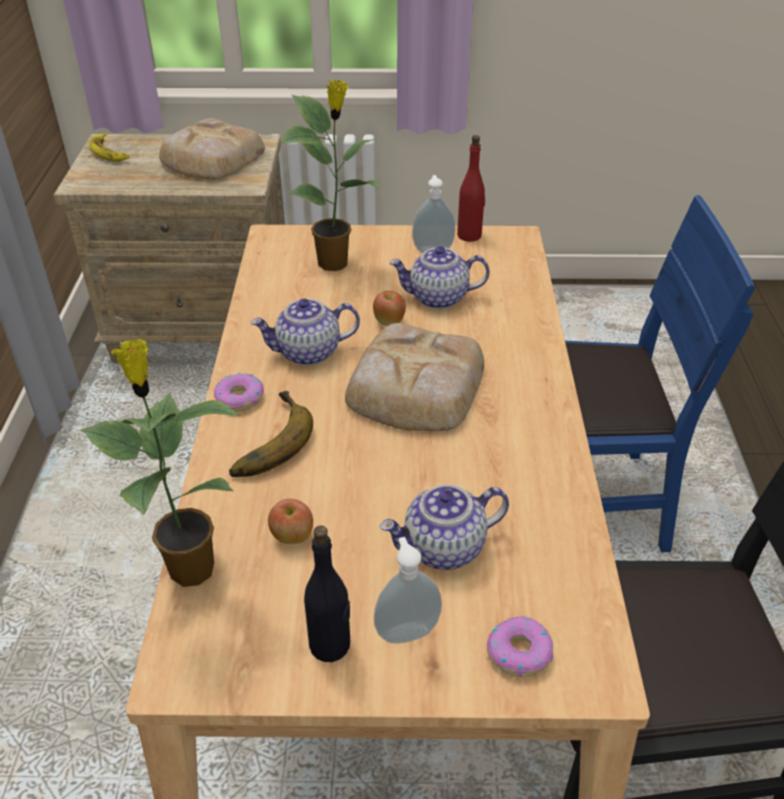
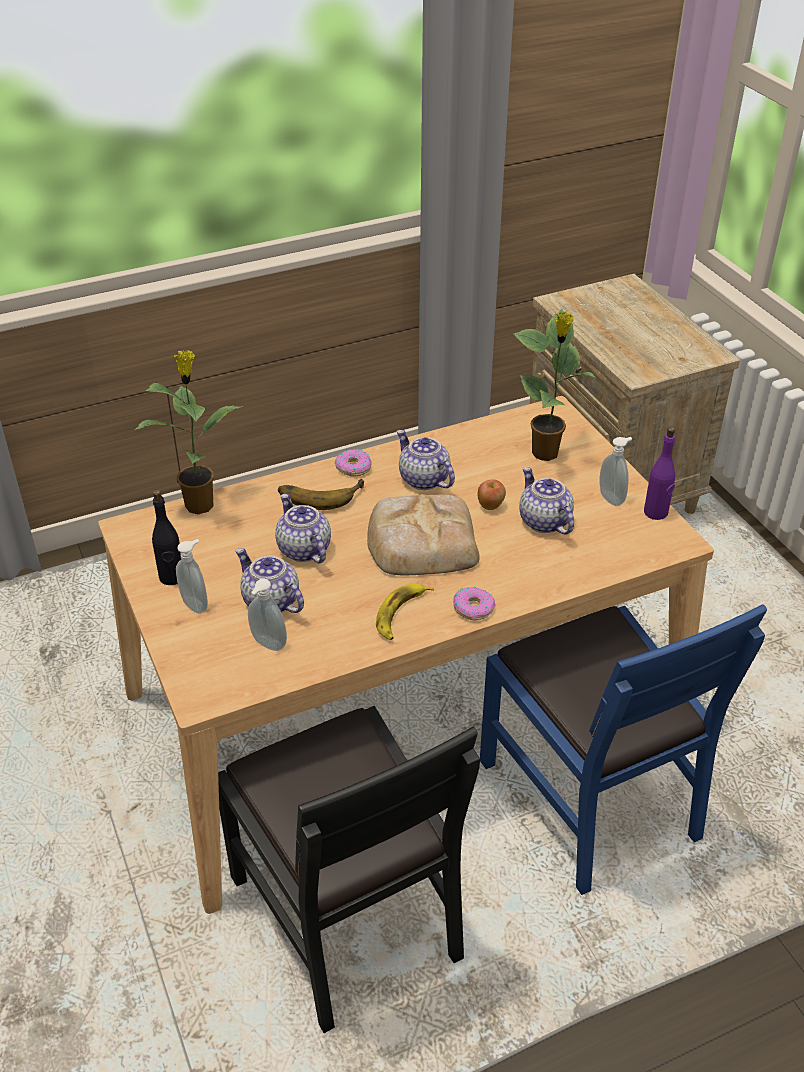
camera: 65 degrees right, 0 degrees up
(110, 152) = (614, 293): banana -> banana (401, 614)
(211, 159) = (657, 341): bread -> none
(292, 537) = (244, 534): apple -> none
(362, 488) = (303, 549): none -> teapot
(469, 235) = (656, 512): red bottle -> purple bottle
(518, 652) = (203, 657): donut -> donut (473, 608)
(525, 574) = (267, 645): none -> soap dispenser

